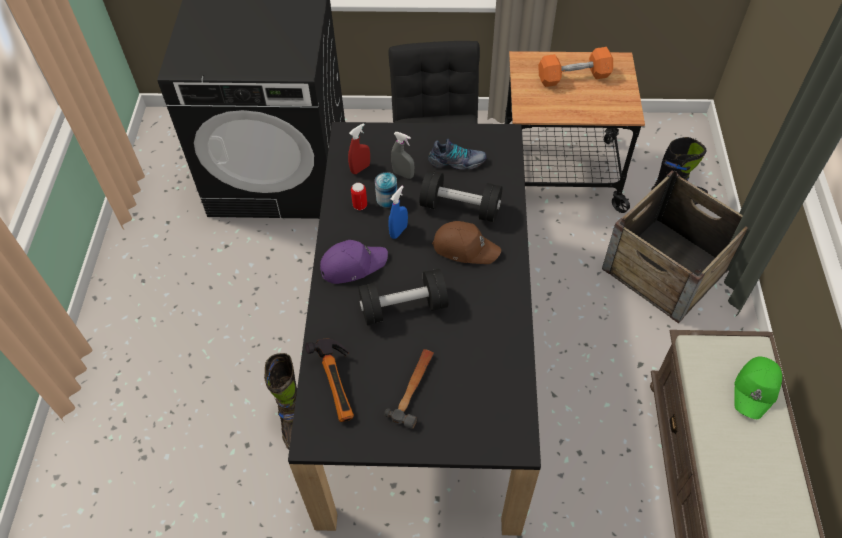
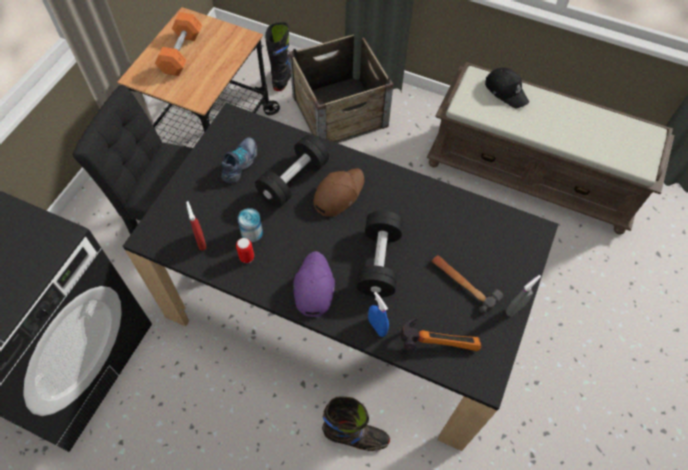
camera: 70 degrees left, 5 degrees up
(398, 231) = (294, 236): blue spray bottle -> blue spray bottle (377, 327)
(403, 174) = (229, 209): grey spray bottle -> grey spray bottle (515, 308)
(756, 389) = (506, 91): green cap -> black cap

